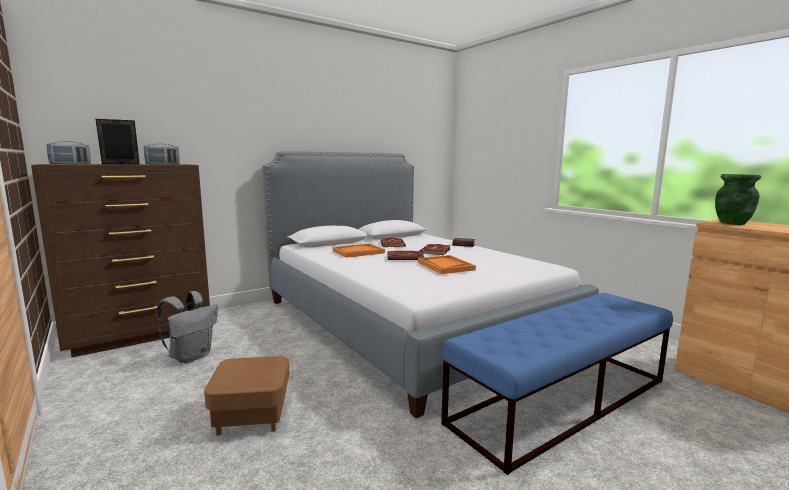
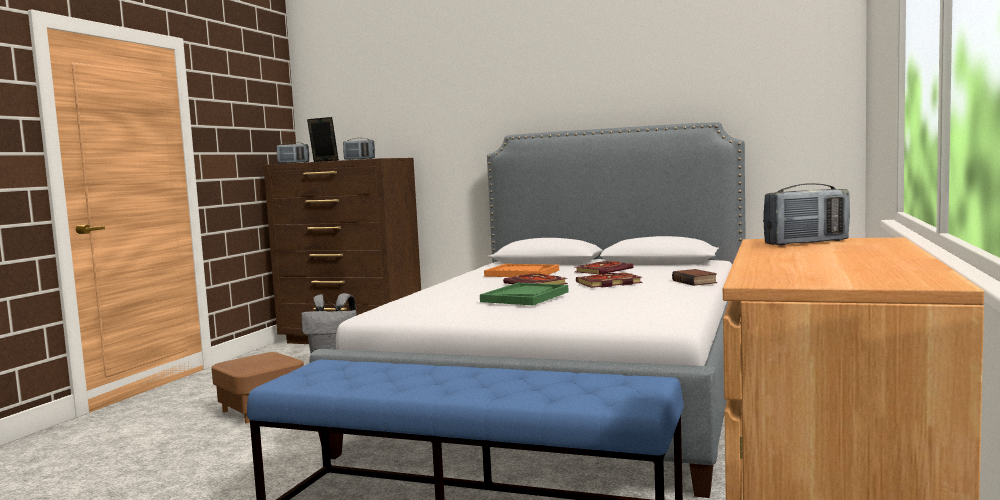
camera: 55 degrees right, 5 degrees down
(445, 266) = (525, 297): orange tray -> green tray
(731, 223) = (807, 243): green vase -> radio

